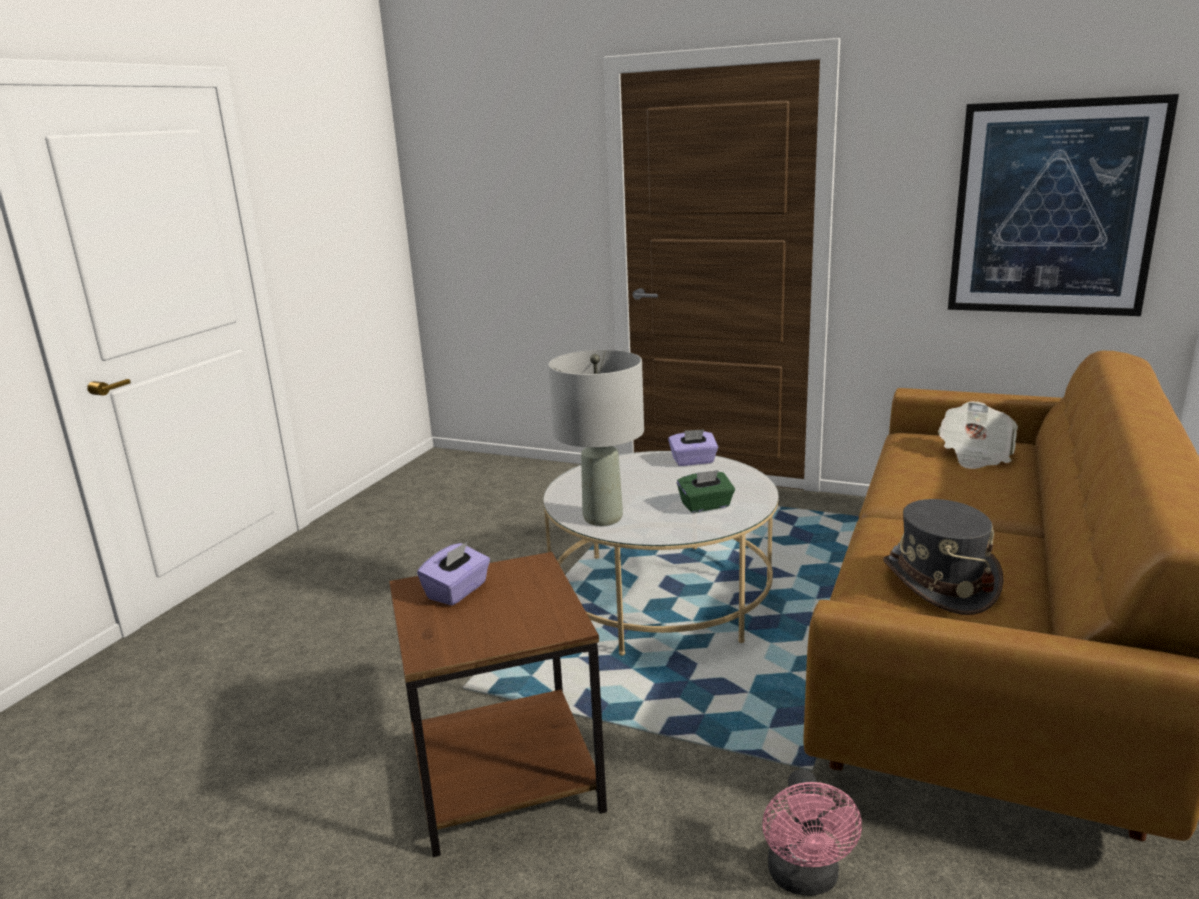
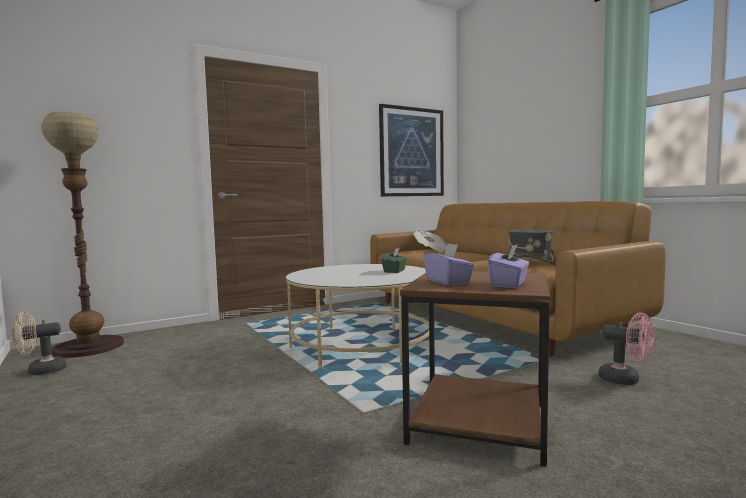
camera: 55 degrees left, 15 degrees down
(404, 489) = (40, 371): none -> beige fan
(475, 468) = (89, 347): none -> floor lamp
(602, 518) = (367, 281): grey table lamp -> none
(693, 461) = (339, 266): purple tissue box -> purple tissue box (509, 284)

